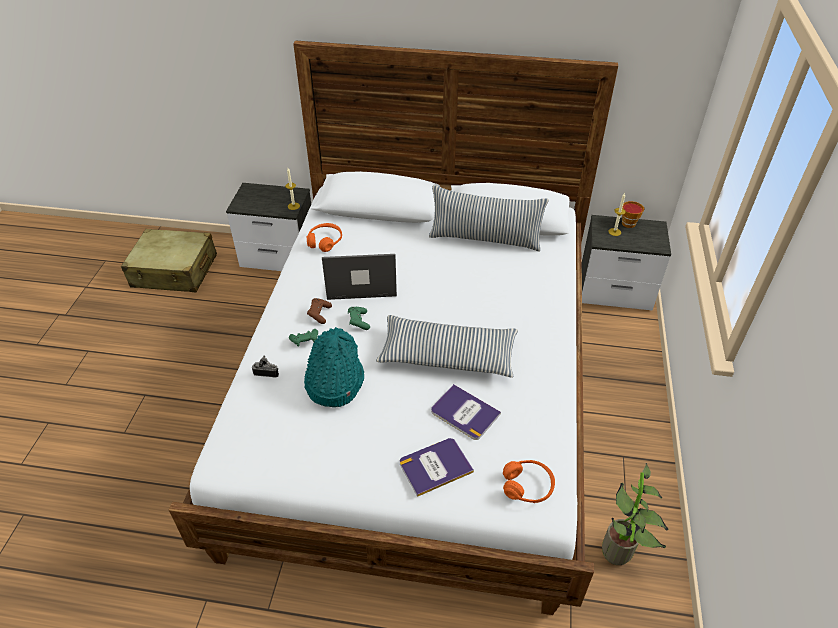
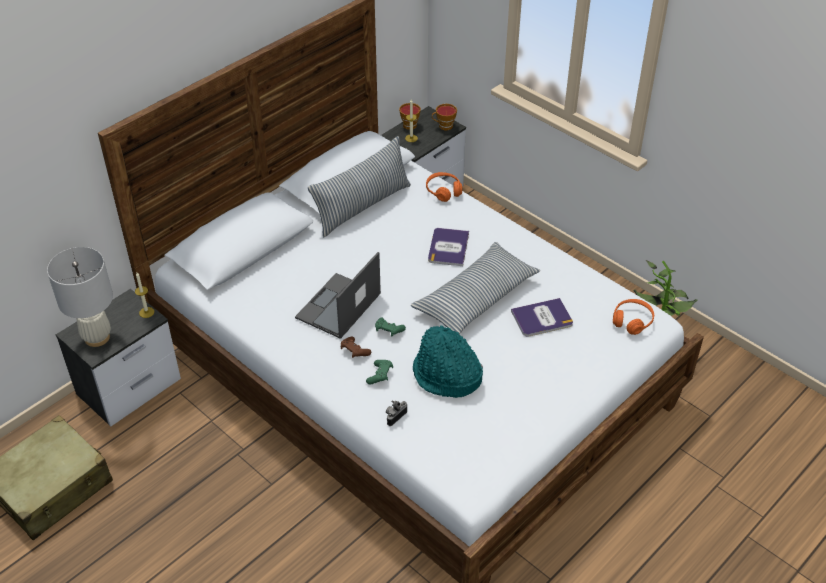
camera: 55 degrees left, 0 degrees up
(253, 199) = (97, 337): none -> white table lamp
(325, 242) = (257, 305): orange headphones -> orange headphones (443, 191)
(435, 466) = (579, 359): book -> book (448, 247)
(653, 242) = (444, 126): none -> cup

